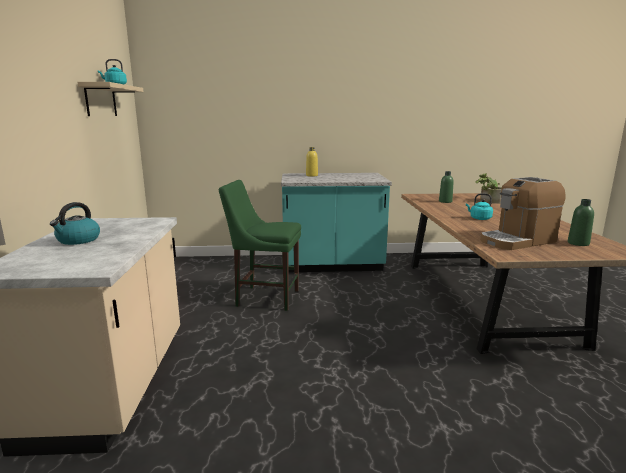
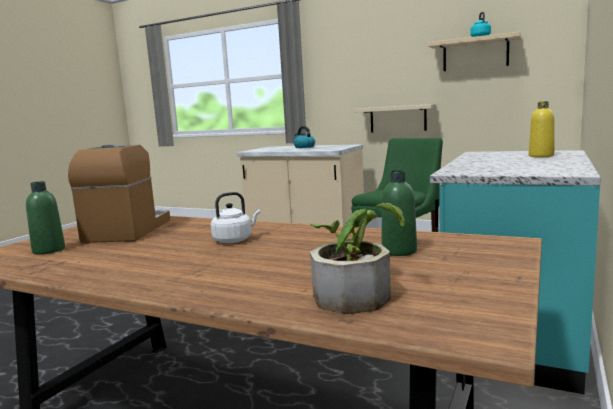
camera: 120 degrees right, 5 degrees down
(67, 177) = (398, 118): none -> beige shelf
(479, 218) = (234, 240): turquoise kettle -> white kettle

